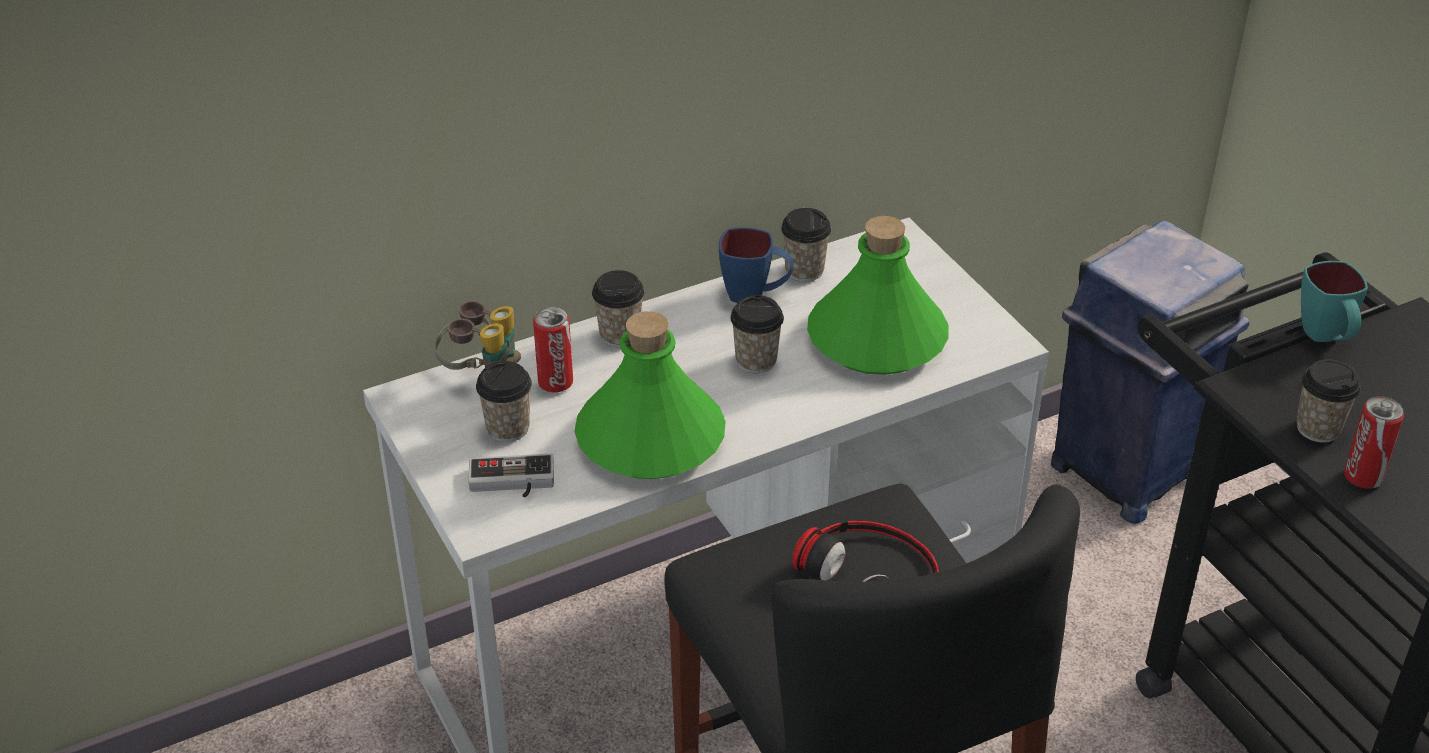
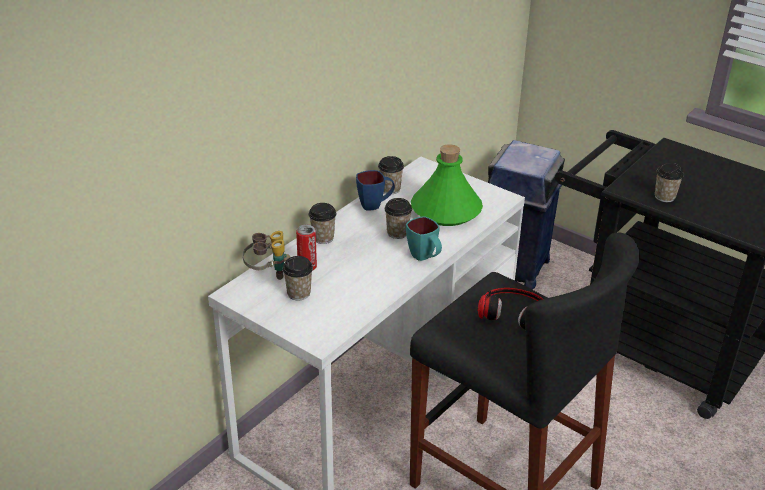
camera: 25 degrees left, 5 degrees down
(512, 483) = (320, 317): game controller -> none
(649, 439) = (373, 279): green bottle -> none
(1326, 338) = (641, 161): turquoise mug -> turquoise mug (425, 258)
(1362, 477) = (696, 211): can -> none

